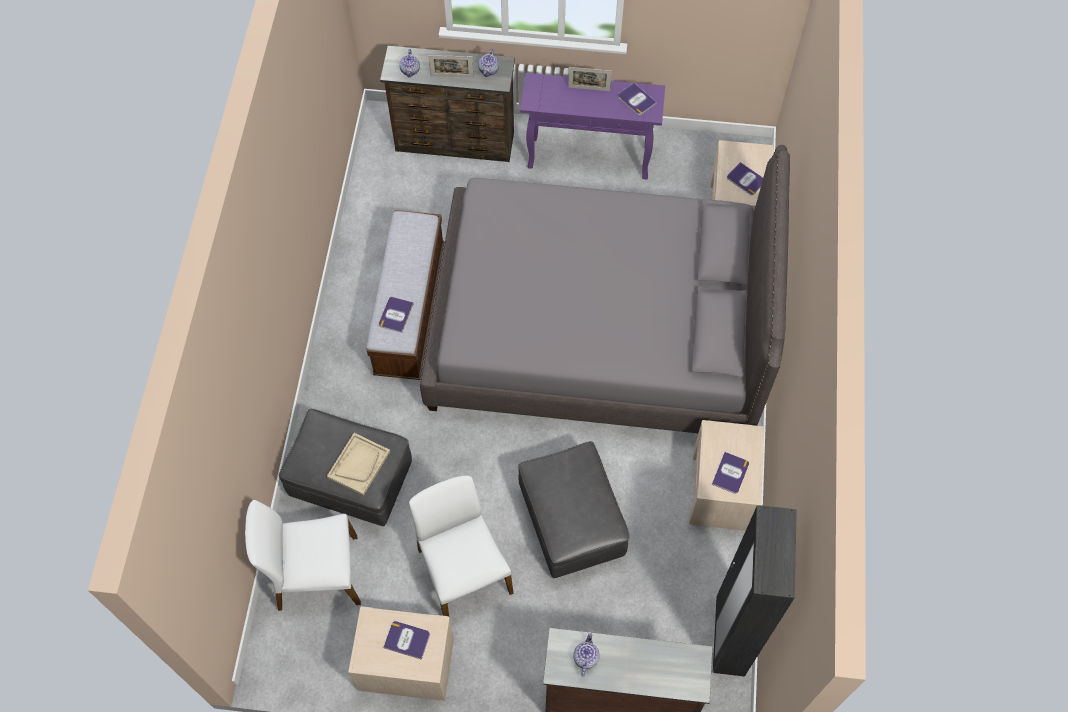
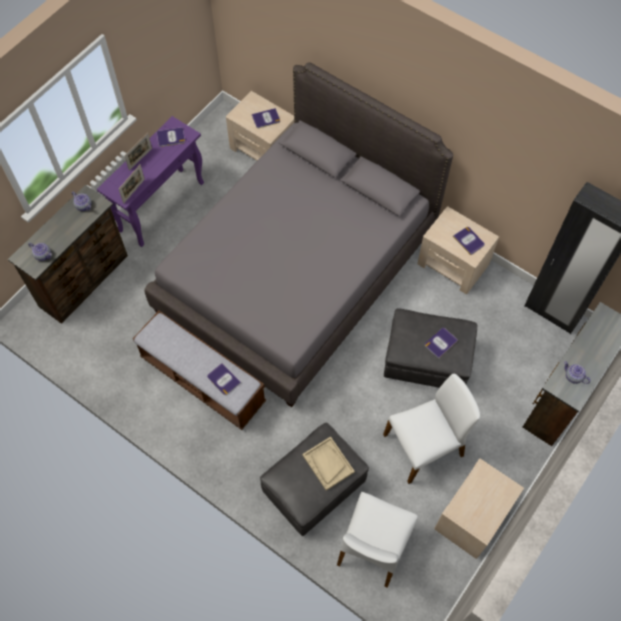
camera: 60 degrees left, 0 degrees up
(407, 640) = (483, 494): book -> book (440, 343)
(452, 76) = (70, 231): picture frame -> picture frame (134, 191)
(463, 570) = (424, 446): white chair -> white chair turned 150 degrees clockwise

